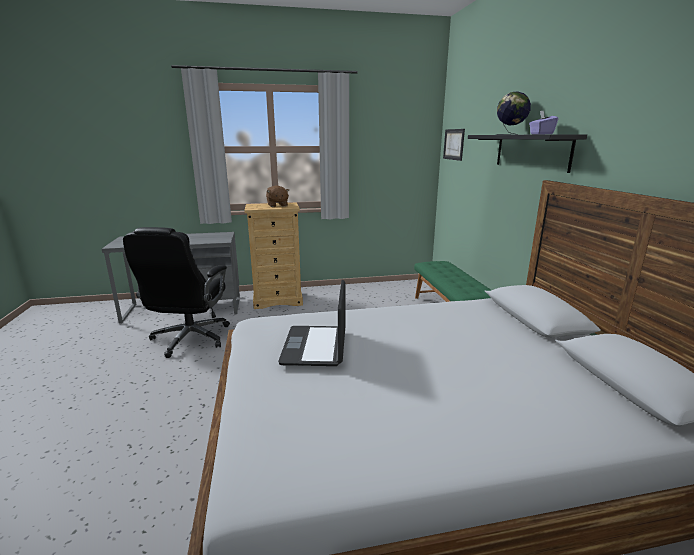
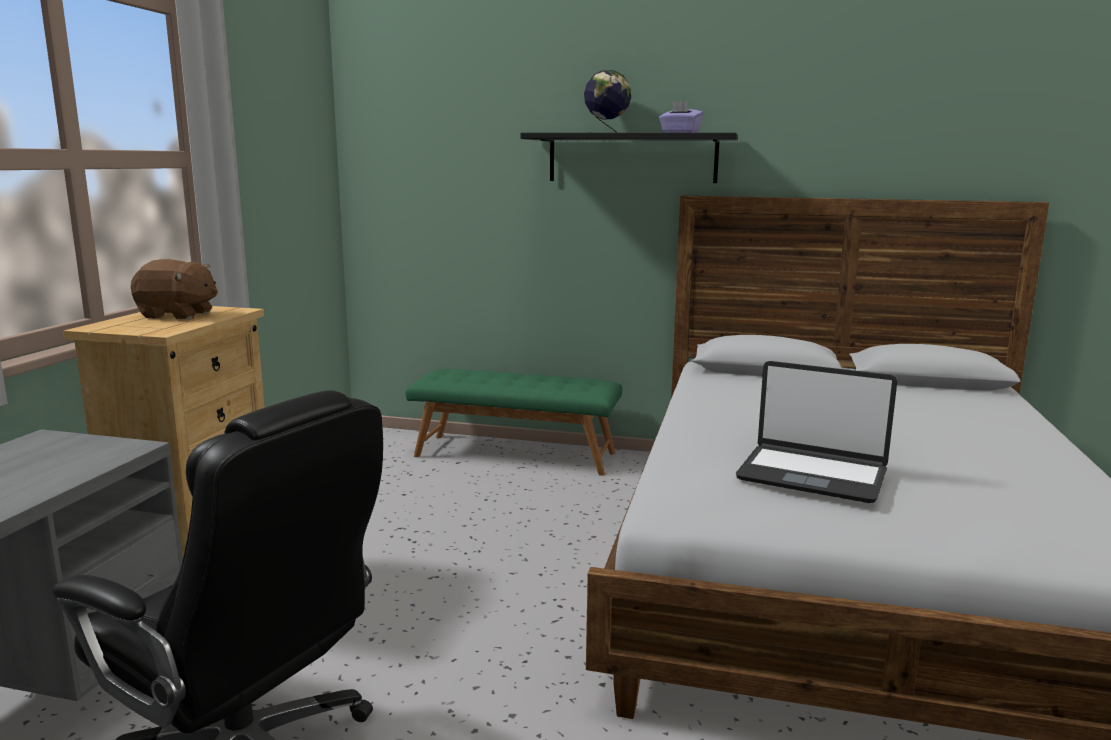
camera: 65 degrees left, 5 degrees down
(454, 144) = (395, 151): picture -> none

